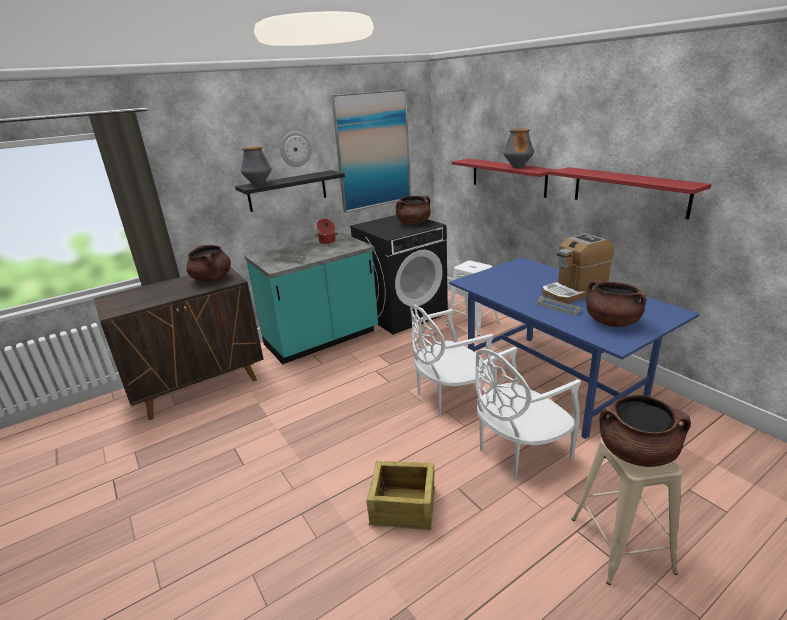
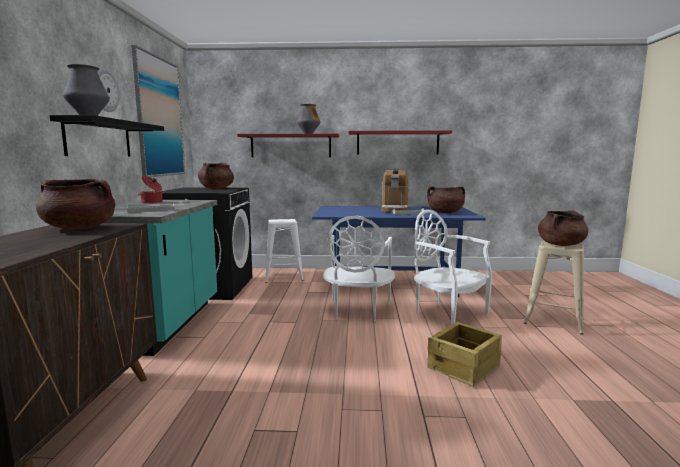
camera: 55 degrees left, 15 degrees down
(518, 450) = (447, 314): white chair -> white chair turned 135 degrees clockwise

